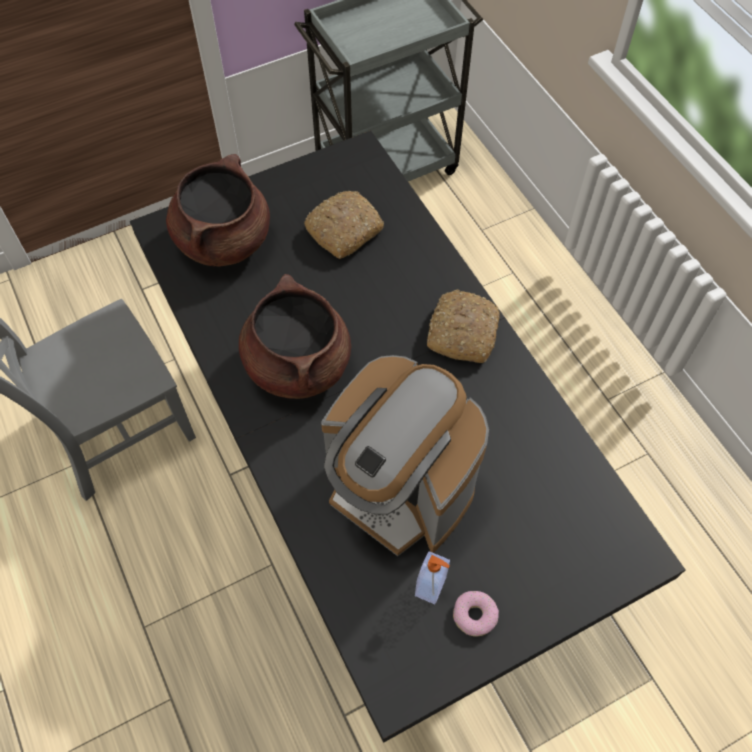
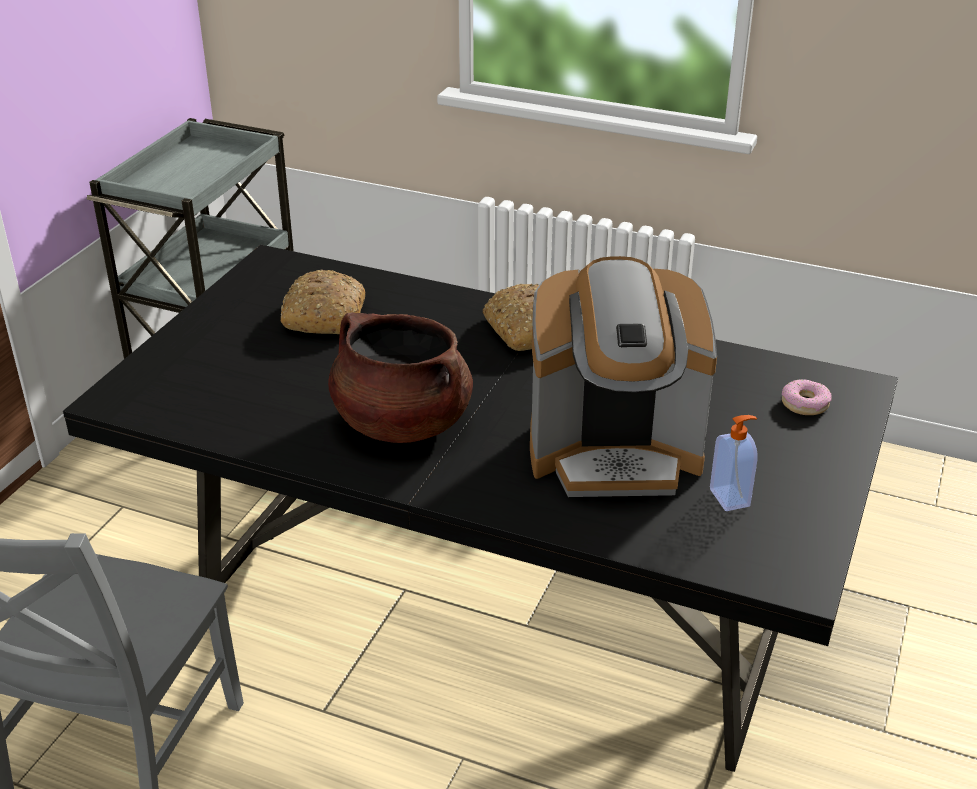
camera: 40 degrees left, 25 degrees down
(224, 240) = (200, 376): brown cooking pot -> none
(474, 615) = (790, 494): donut -> donut (805, 404)

